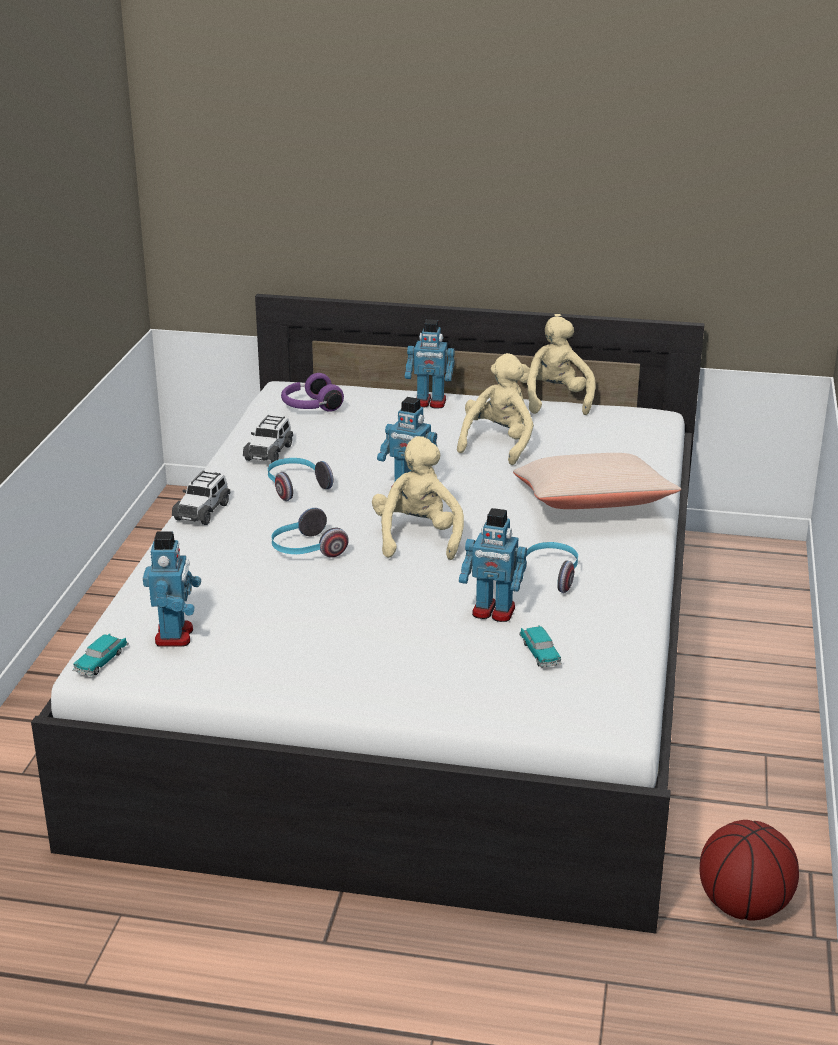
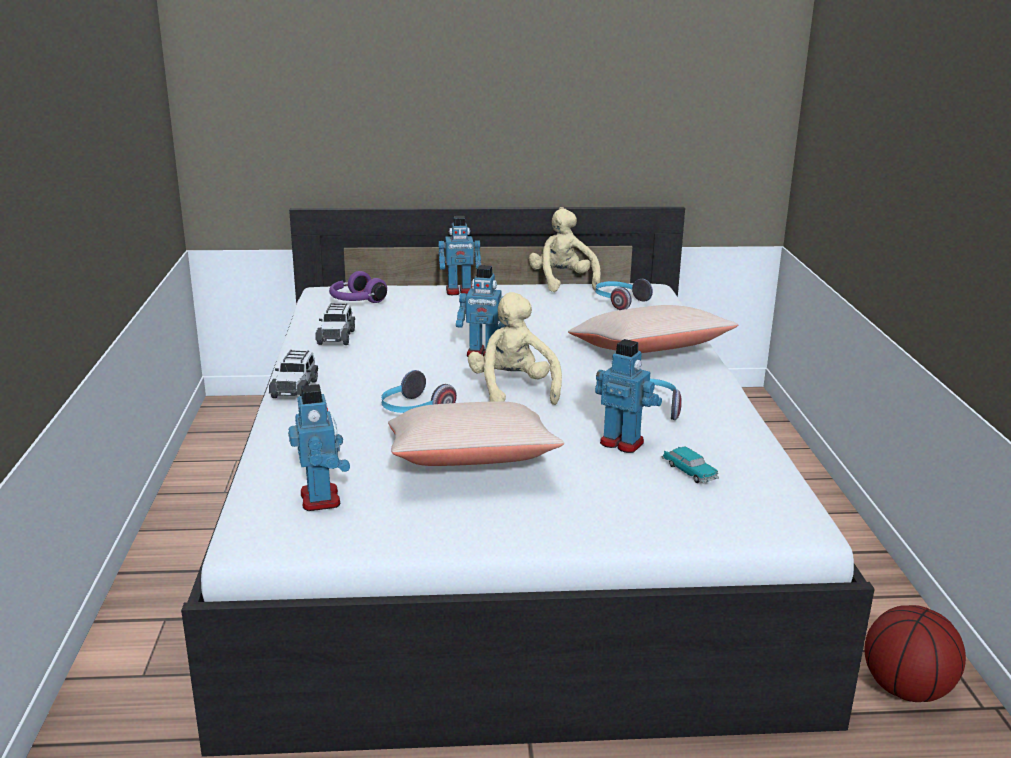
camera: 15 degrees left, 5 degrees down
(101, 661) = (251, 533): toy car -> none
(296, 487) = (376, 361): headphones -> headphones (619, 302)
(331, 614) = (470, 461): none -> beige pillow
(493, 612) = (622, 442): toy robot -> toy robot turned 150 degrees counterclockwise
(498, 444) = (537, 315): beige plush toy -> none

